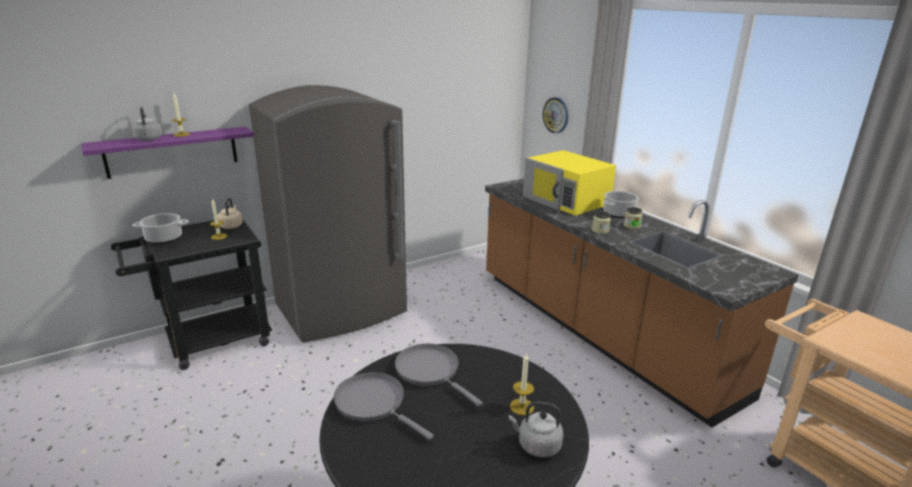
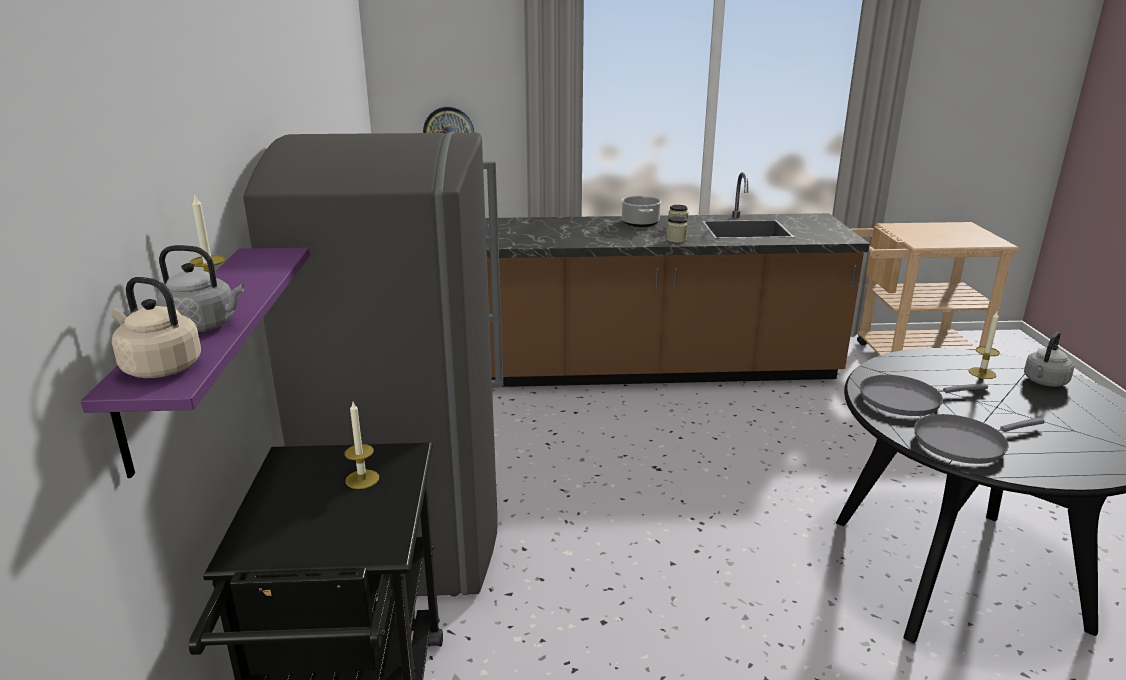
camera: 60 degrees left, 0 degrees up
(164, 238) = (293, 545): cooking pot -> none
(231, 226) = (320, 460): beige kettle -> beige kettle (159, 367)
(566, 200) = (572, 230): yellow microwave -> none

